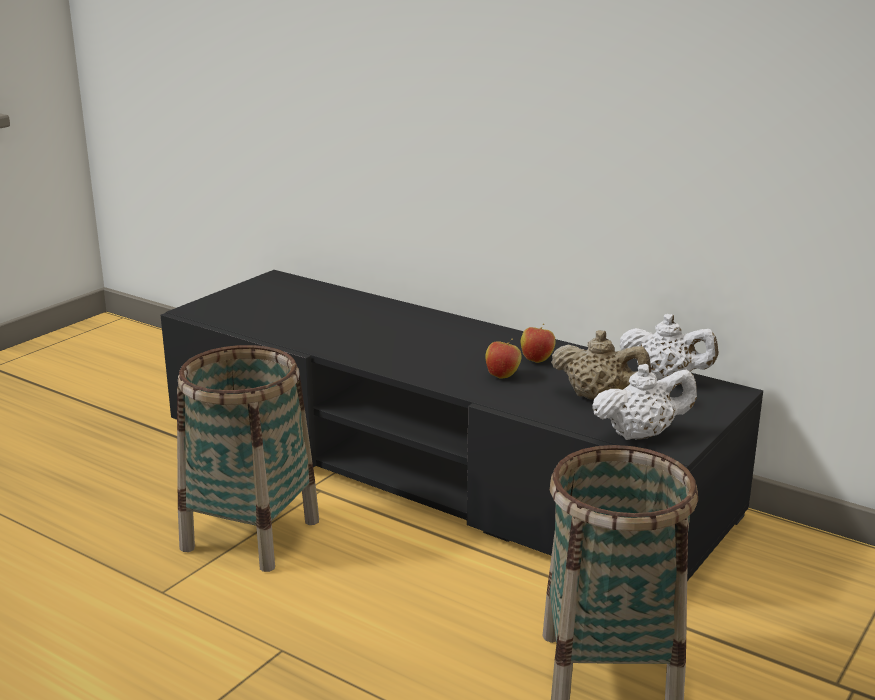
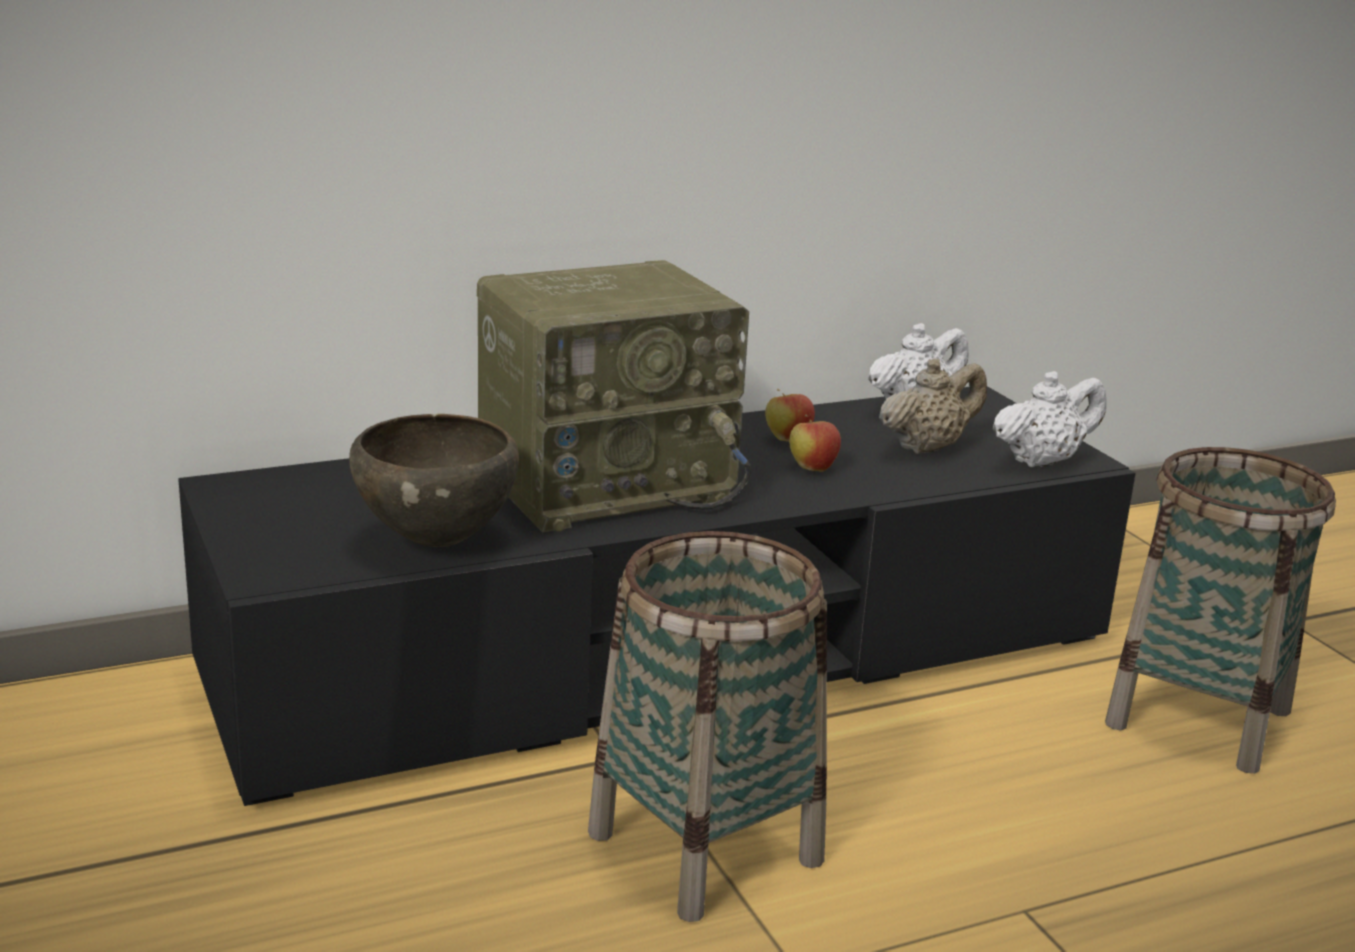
camera: 60 degrees left, 0 degrees up
(272, 326) = (437, 541): none -> brown bowl
(397, 338) = (608, 483): none -> radio
(641, 434) = (1042, 461): white teapot -> white teapot turned 45 degrees clockwise

